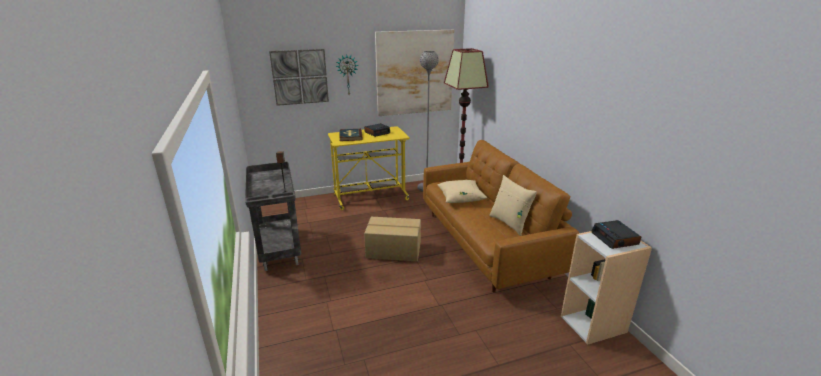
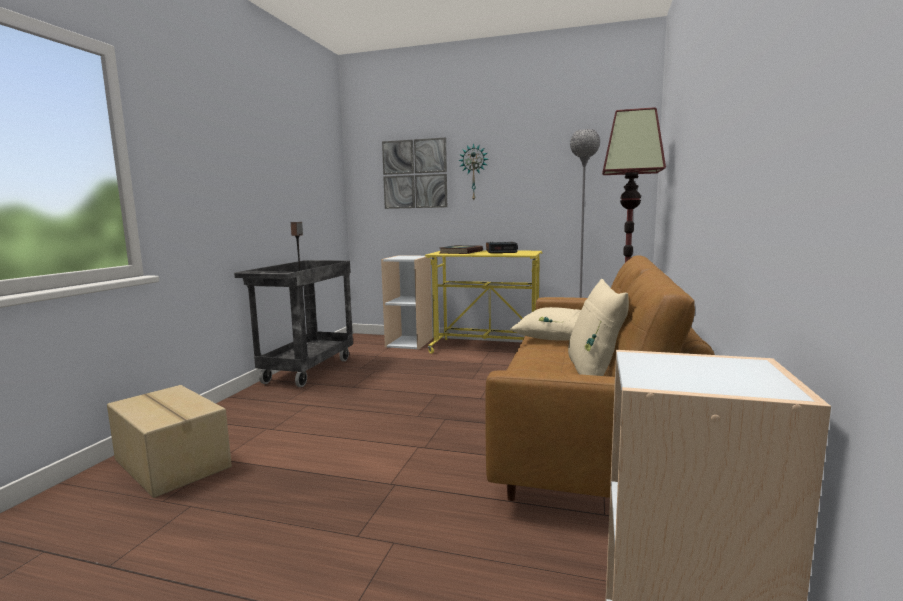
camera: 35 degrees right, 15 degrees down
(313, 203) = (410, 342): none -> bookcase
(393, 251) = (429, 403): cardboard box -> cardboard box (170, 464)
(414, 73) = (574, 171): picture -> none
(615, 239) = (715, 371): alarm clock -> none

